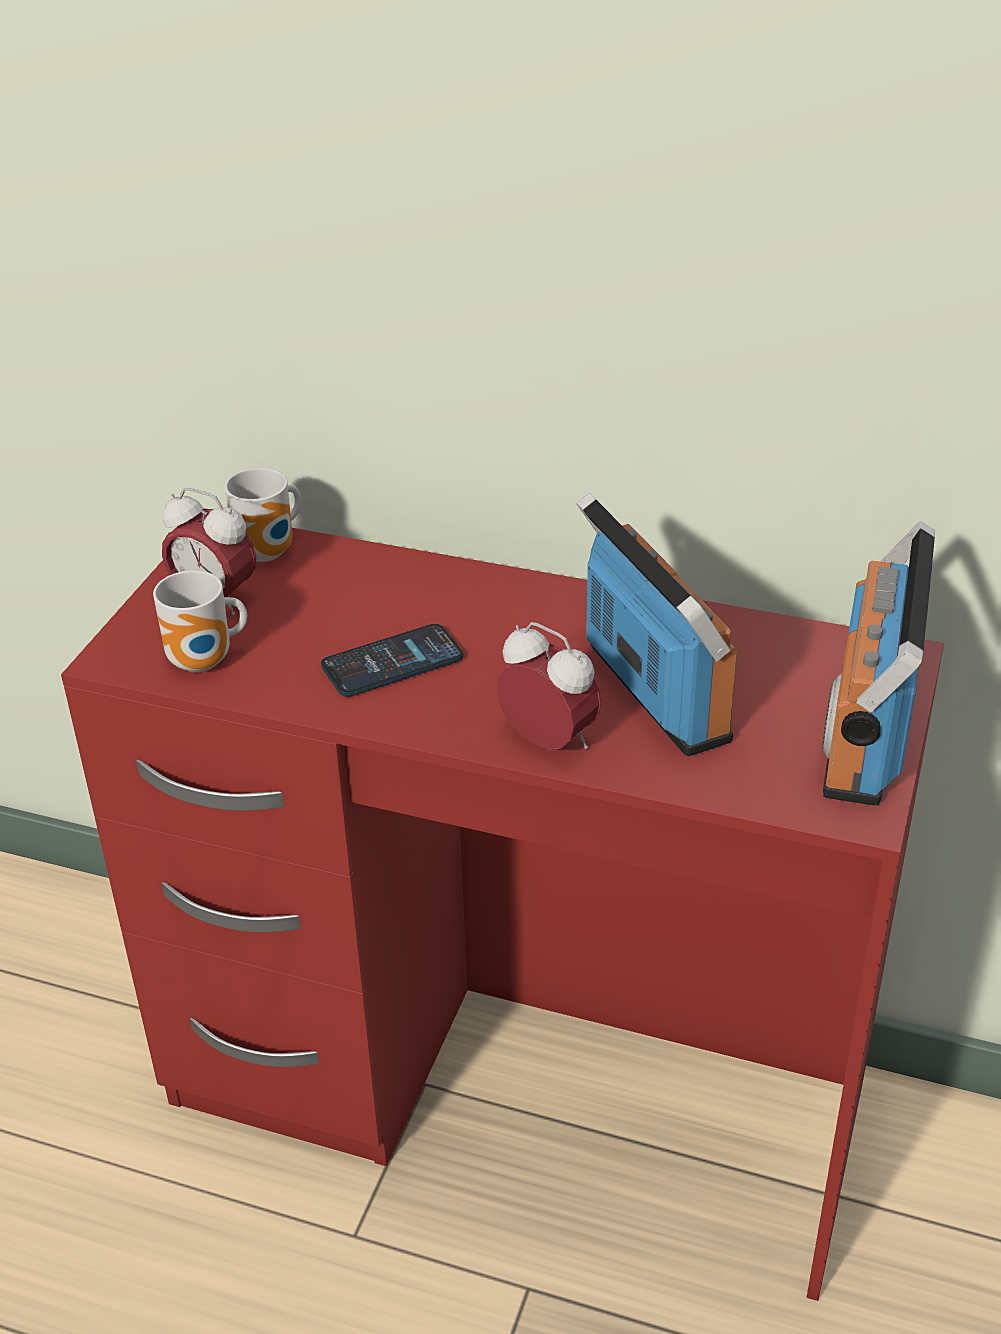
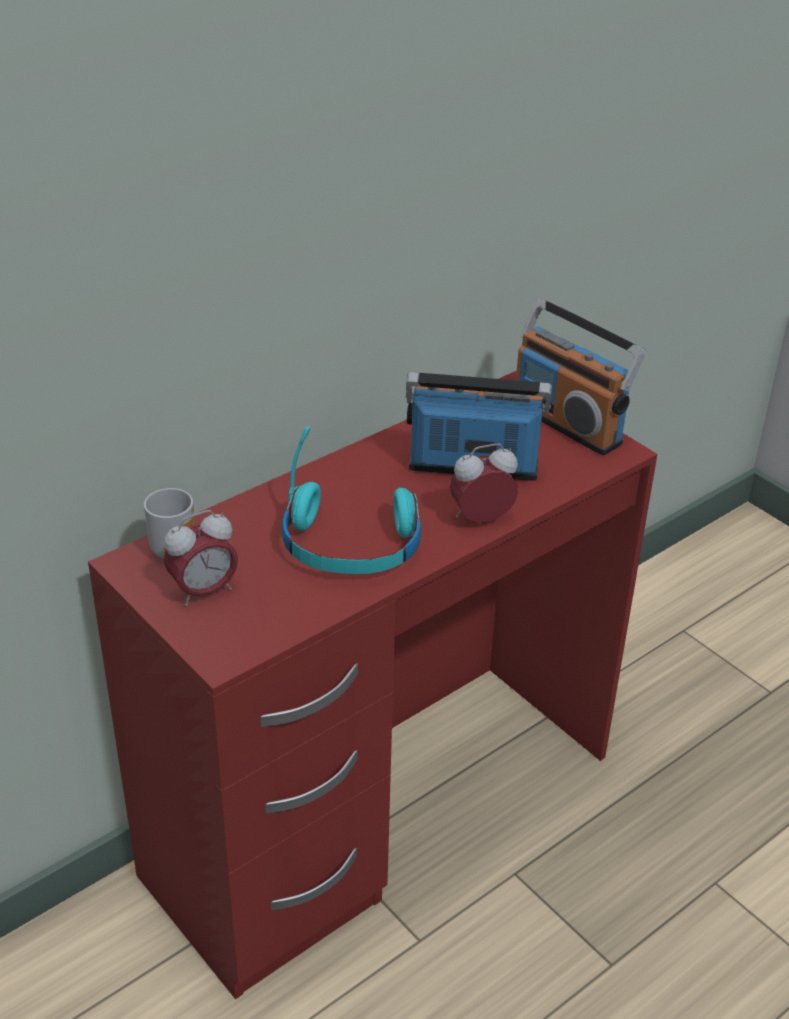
camera: 60 degrees left, 0 degrees up
(205, 662) = (271, 619): mug -> none
(392, 662) = (351, 545): phone -> turquoise headphones

